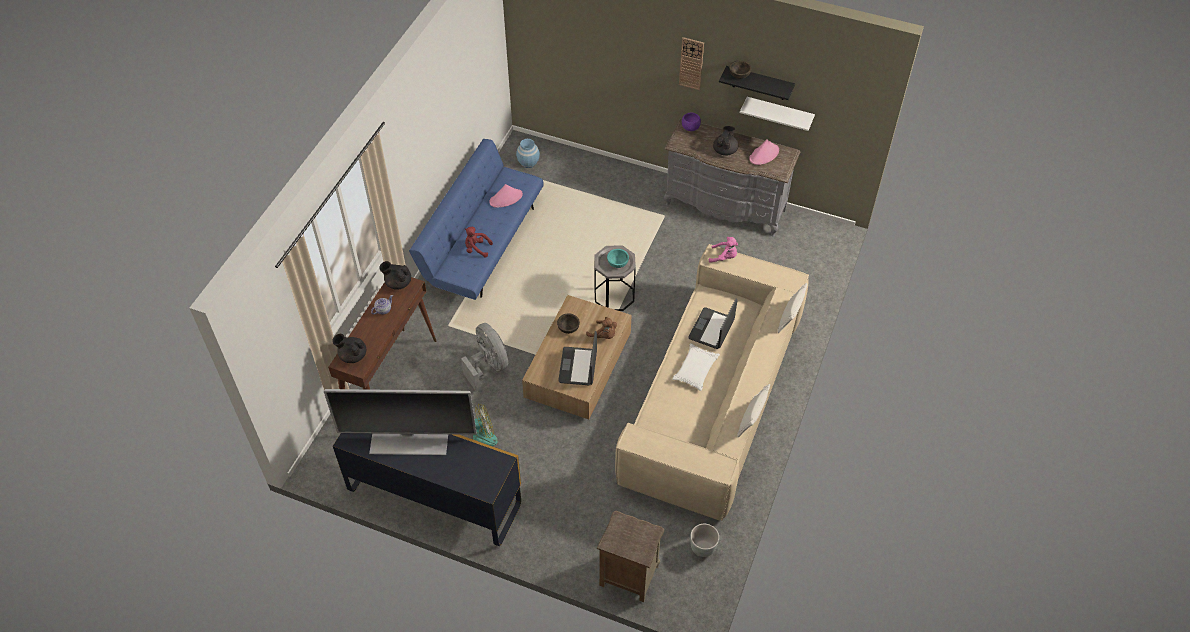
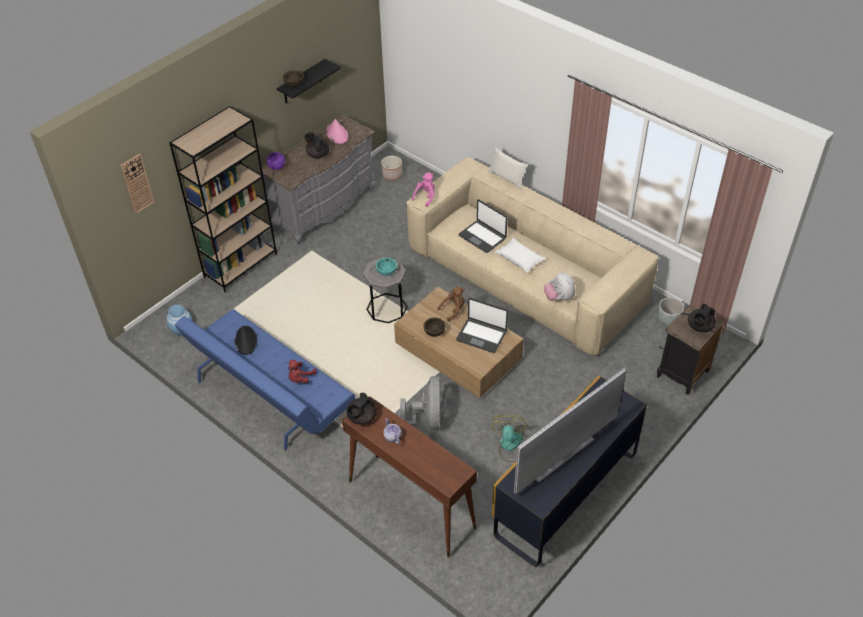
camera: 70 degrees left, 5 degrees down
(352, 355) = (443, 474): black teapot -> black teapot (699, 327)
(409, 443) = (559, 454): television -> television turned 150 degrees counterclockwise
(488, 366) = (428, 419): grey fan -> grey fan turned 105 degrees clockwise
(506, 198) = (245, 340): pink hat -> black hat
(621, 173) = (240, 265): none -> beige bookcase
(628, 574) = (682, 373): beige nightstand -> black nightstand
(651, 417) = (559, 298): none -> plush toy
(691, 63) = (252, 111): wall clock -> wall clock (137, 183)
(751, 419) = (600, 227): white pillow -> none
(779, 114) = (321, 97): white shelf -> none
(808, 243) = (392, 174): none -> planter

